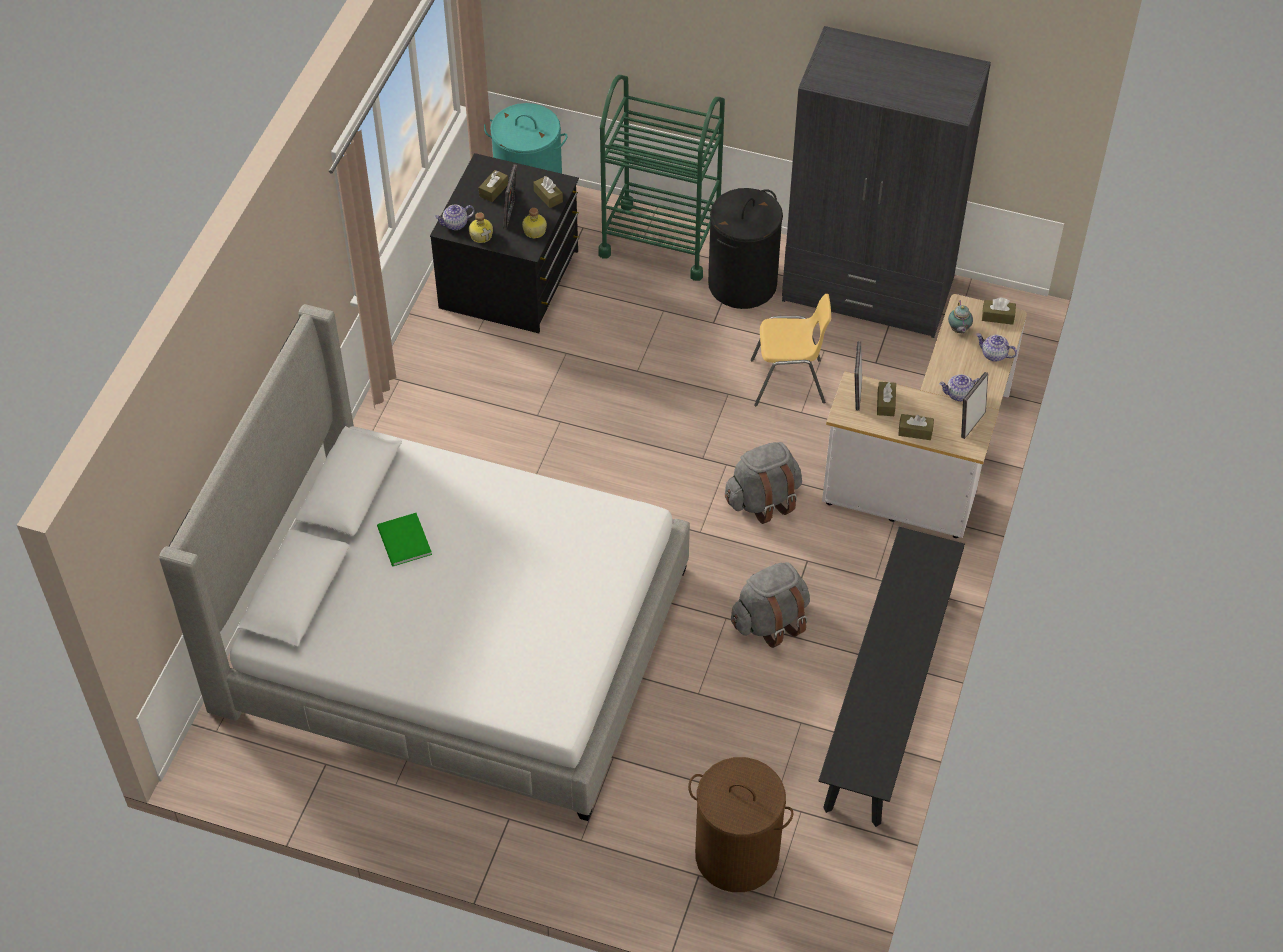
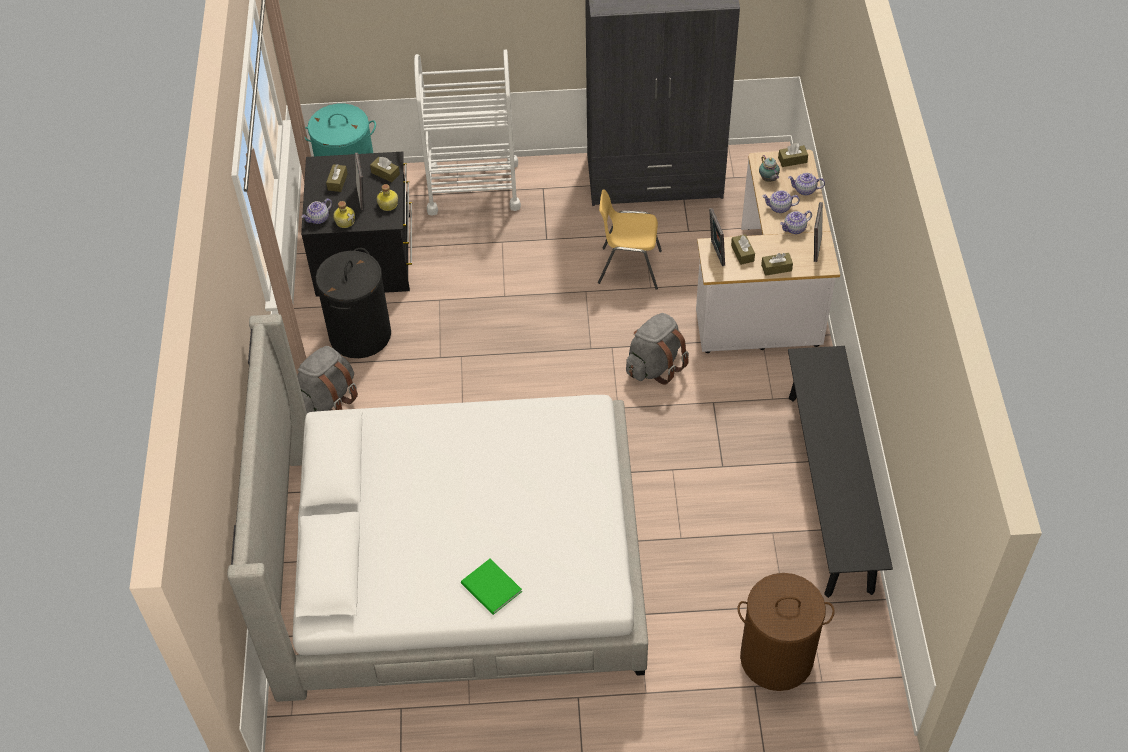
camera: 20 degrees left, 0 degrees up
(403, 542) = (402, 495): green book -> green book (491, 589)
(661, 240) = (473, 187): green cart -> white cart
(742, 284) = (554, 202): black laundry basket -> black laundry basket (360, 335)
(770, 621) = (708, 460): grey backpack -> grey backpack (328, 399)
(788, 382) = (629, 267): yellow chair -> yellow chair turned 150 degrees counterclockwise
(954, 365) = (779, 208): none -> teapot

